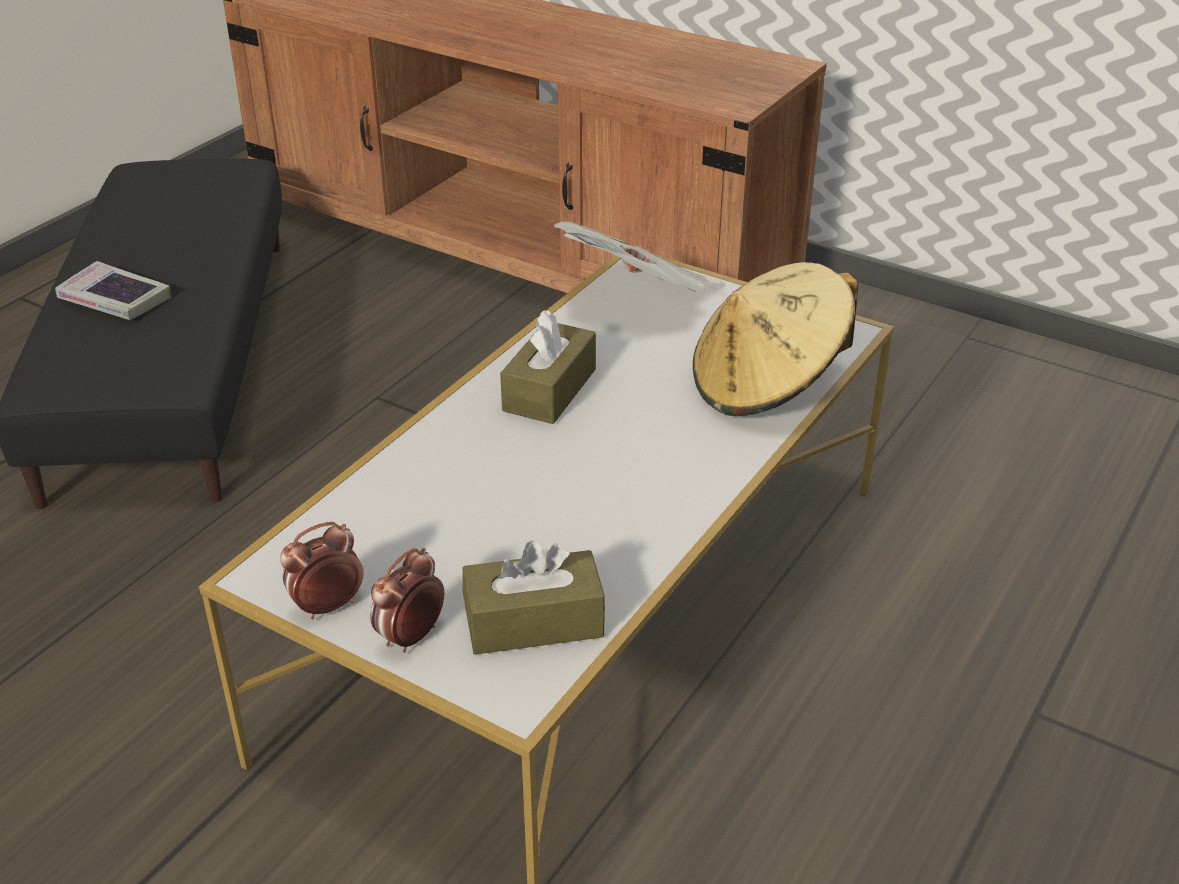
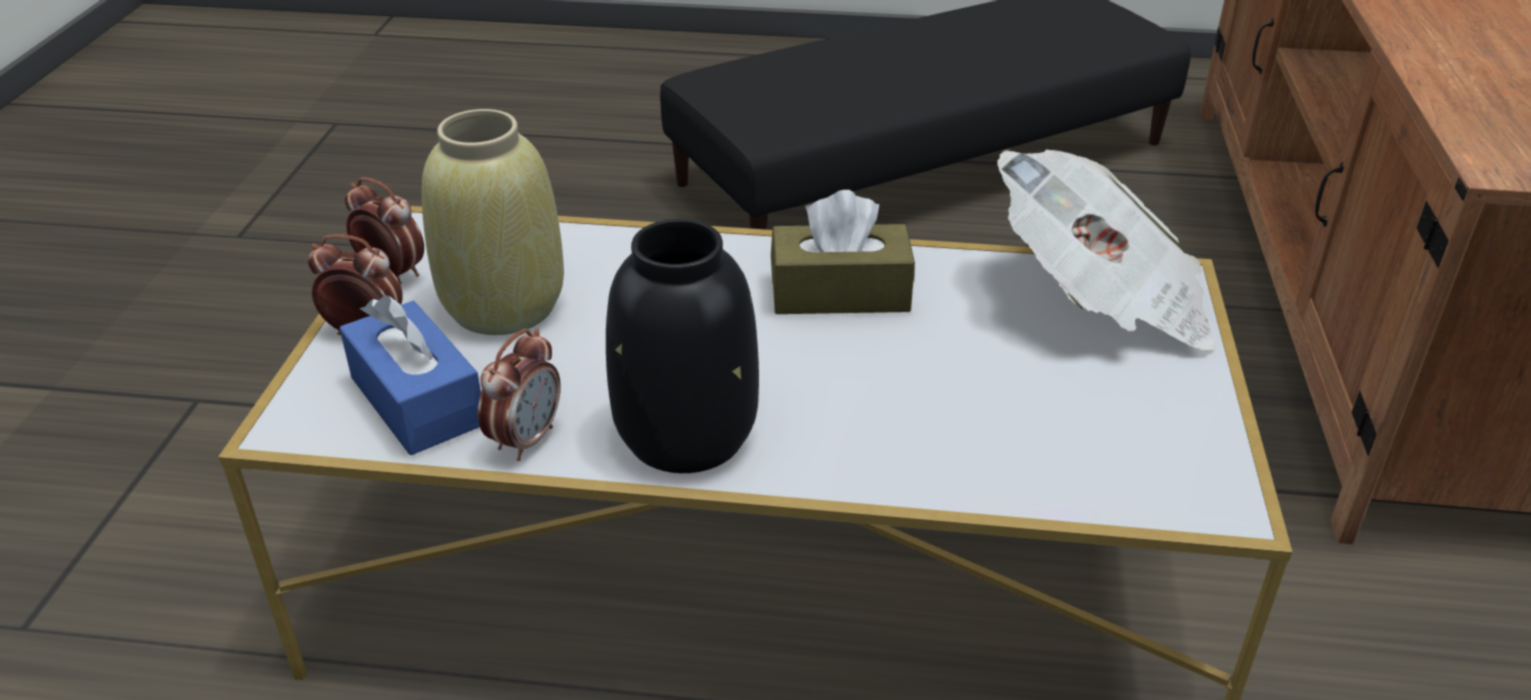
camera: 65 degrees right, 0 degrees up
(114, 300) = (855, 59): book -> none
(434, 551) = (505, 306): none -> beige vase
(534, 622) = (417, 401): brown tissue box -> blue tissue box
(622, 574) = (526, 439): none -> alarm clock
(669, 500) = (686, 437): none -> black vase
(768, 385) = (1004, 458): beige hat -> none

